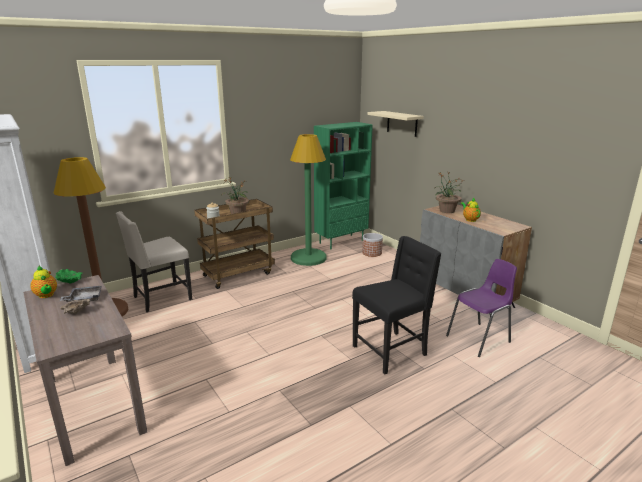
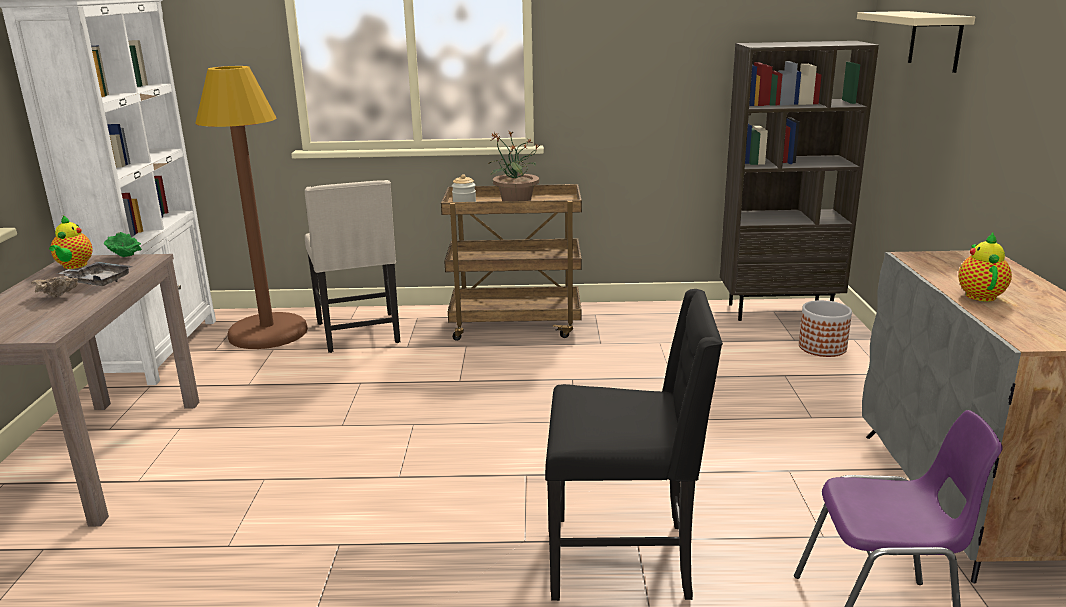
camera: 35 degrees right, 0 degrees up
(161, 298) = (360, 333): beige chair -> beige chair turned 105 degrees counterclockwise
(308, 258) = (674, 327): green floor lamp -> none
(341, 241) = (779, 311): green bookcase -> brown bookcase
(446, 211) = (945, 265): potted plant -> none

